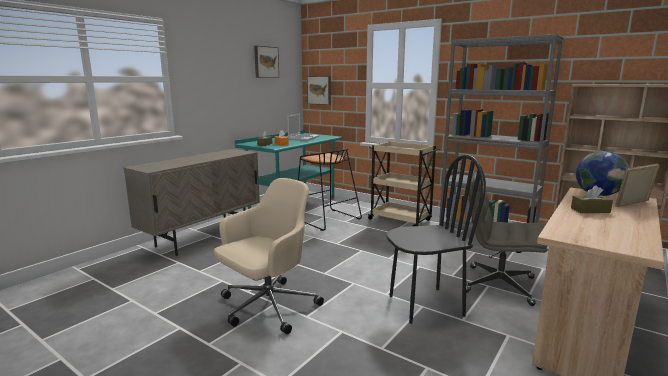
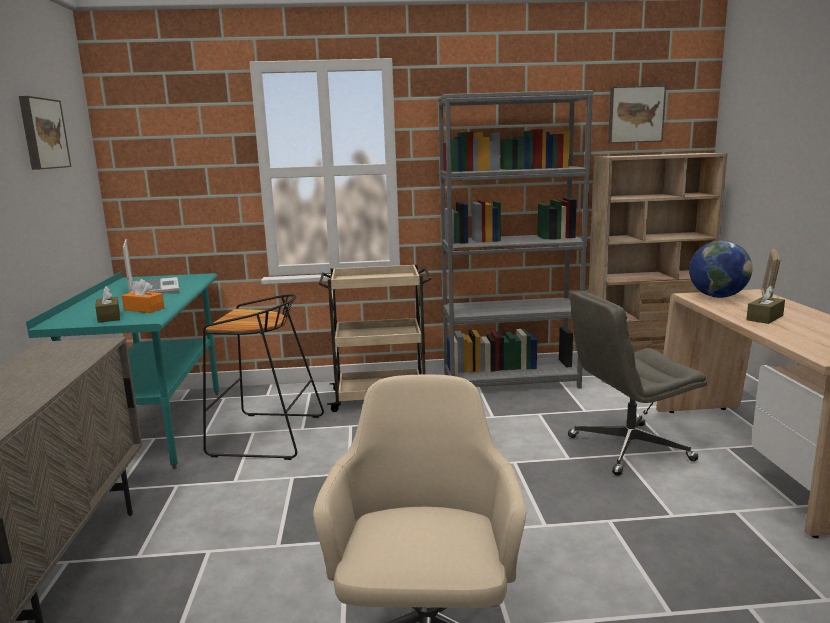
camera: 40 degrees left, 0 degrees up
(319, 90) = (148, 188): picture -> picture (635, 114)
(425, 305) = (610, 517): black chair -> none

